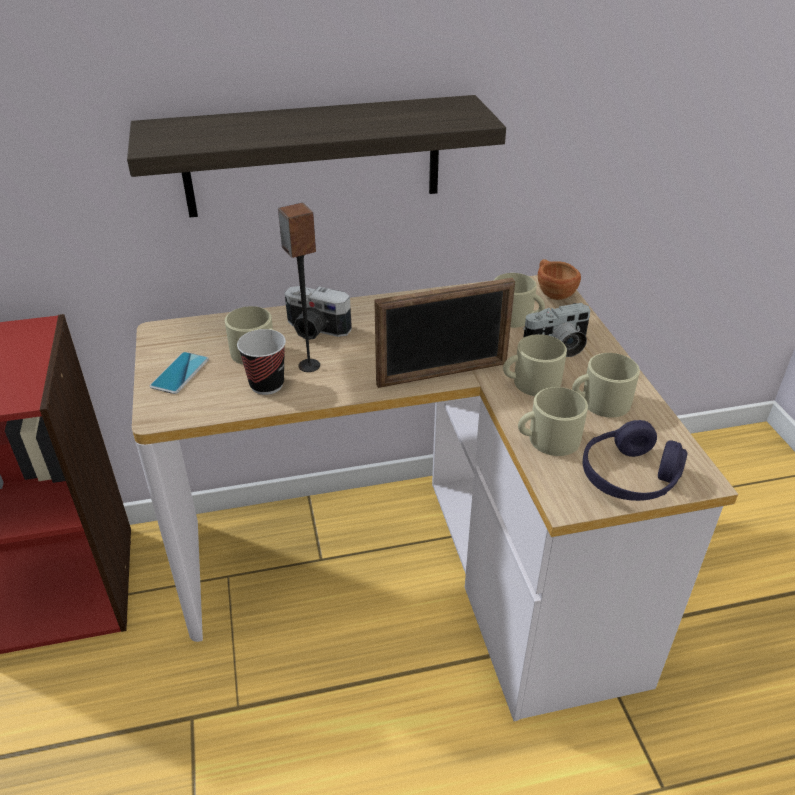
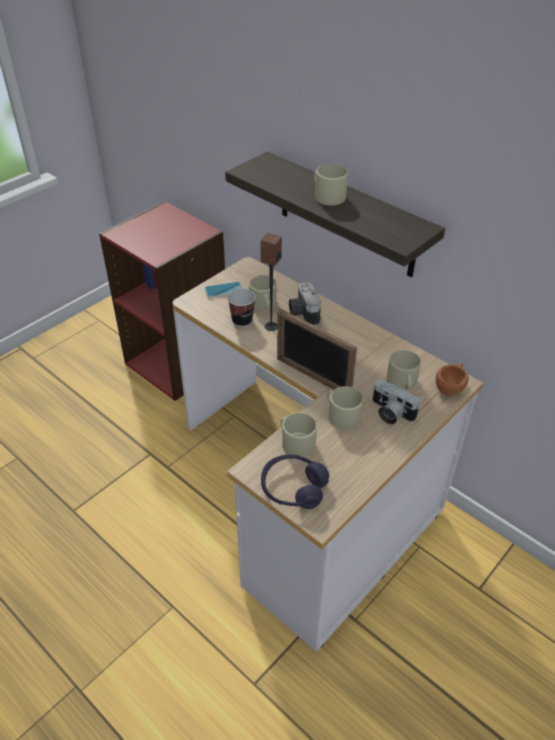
camera: 55 degrees right, 5 degrees up
(599, 402) = (351, 452): beige mug -> beige mug (327, 195)

